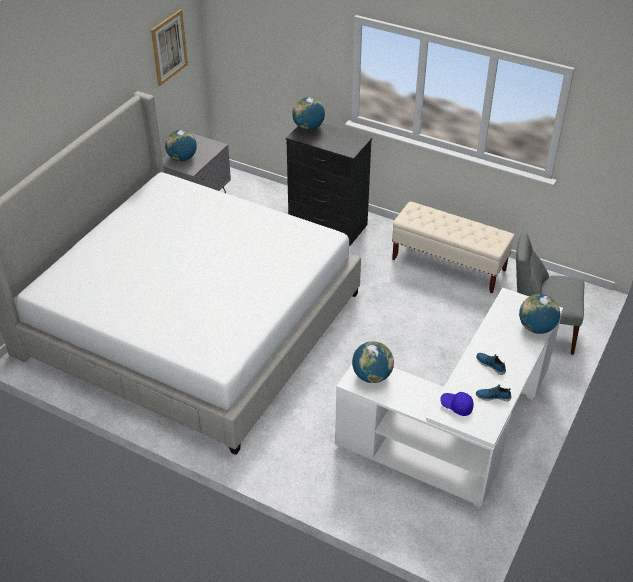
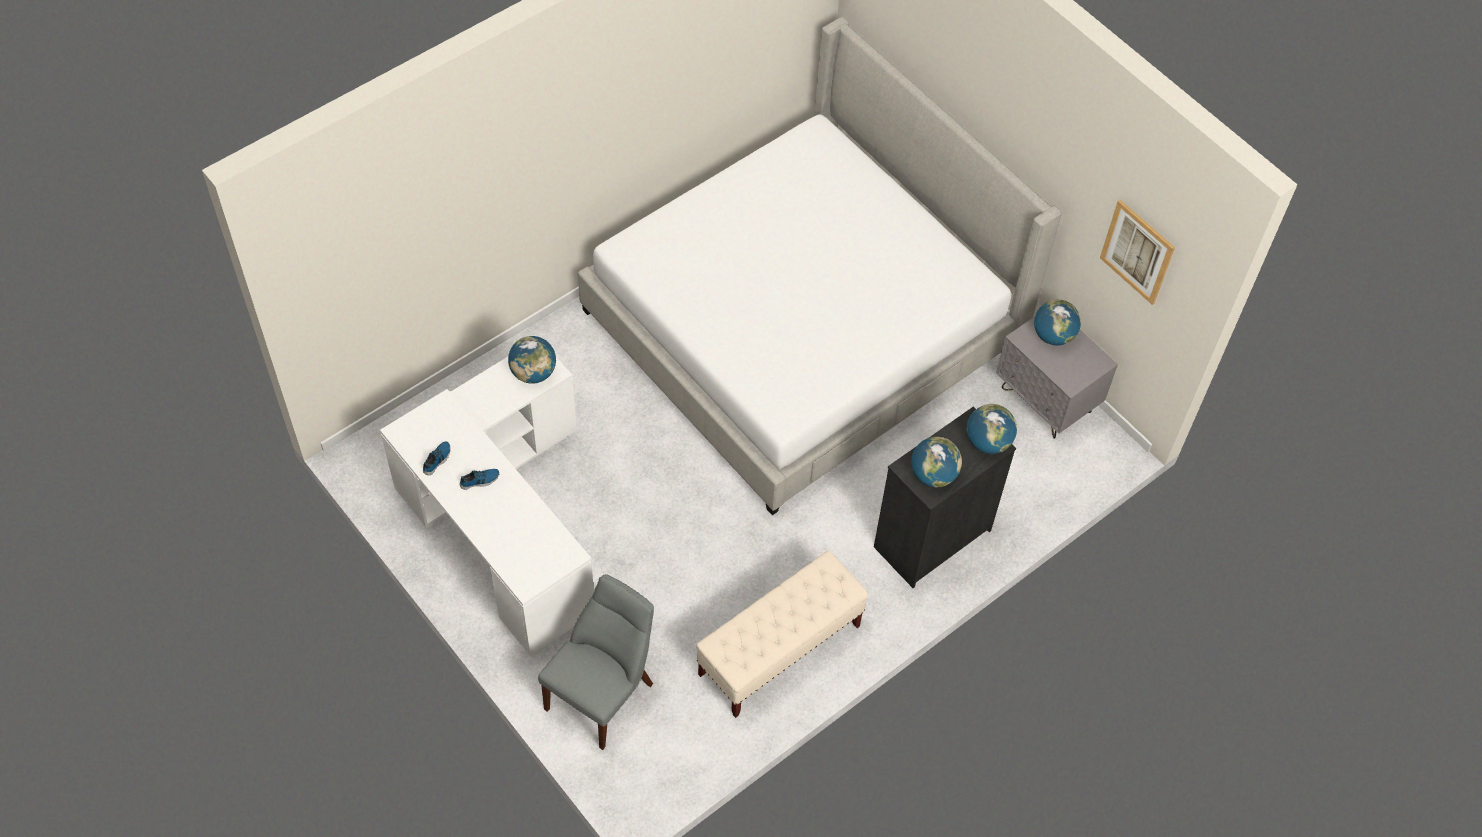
camera: 110 degrees right, 15 degrees up
(456, 406) = (444, 421): blue cap -> none
(536, 328) = (506, 555): globe -> globe (933, 475)

